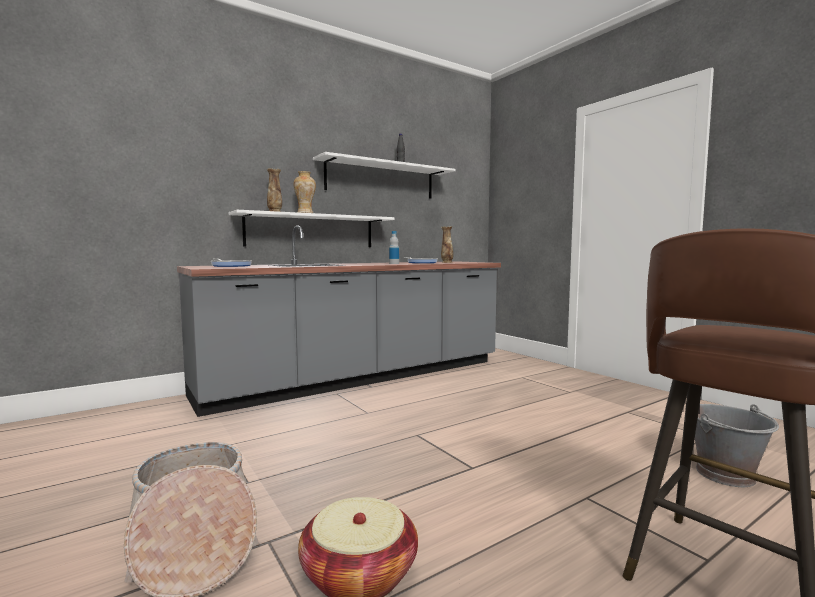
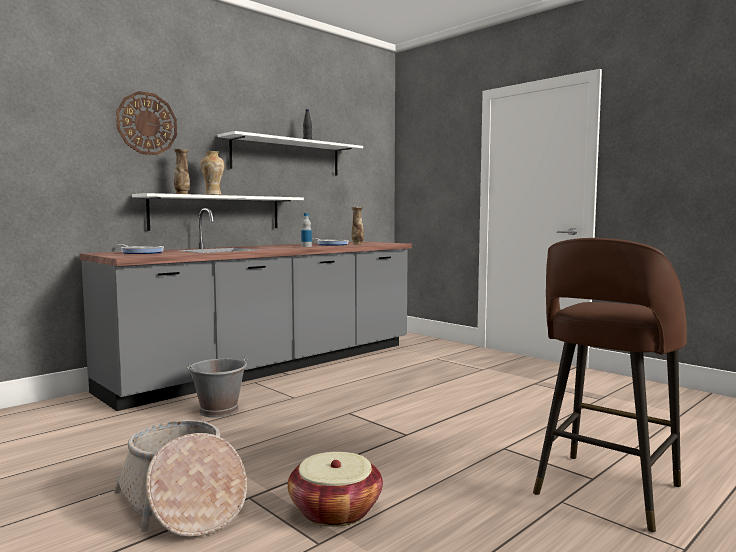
camera: 10 degrees left, 0 degrees up
(243, 146) = (147, 123): none -> wall clock
(726, 474) = (611, 425): grey bucket -> grey bucket (219, 410)

